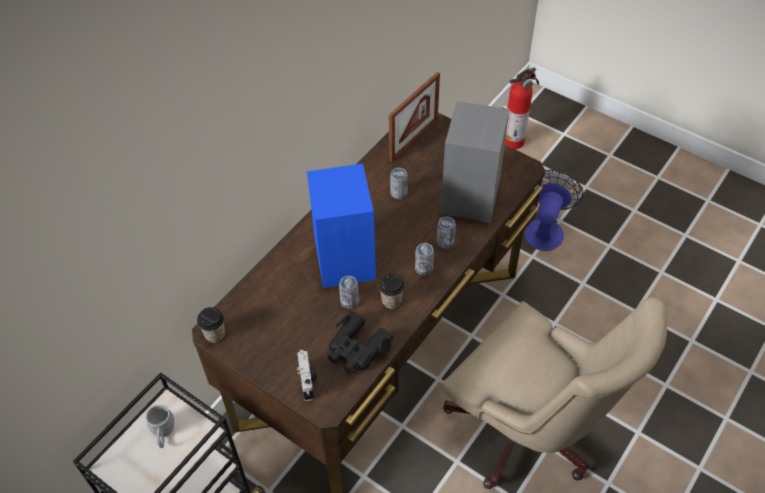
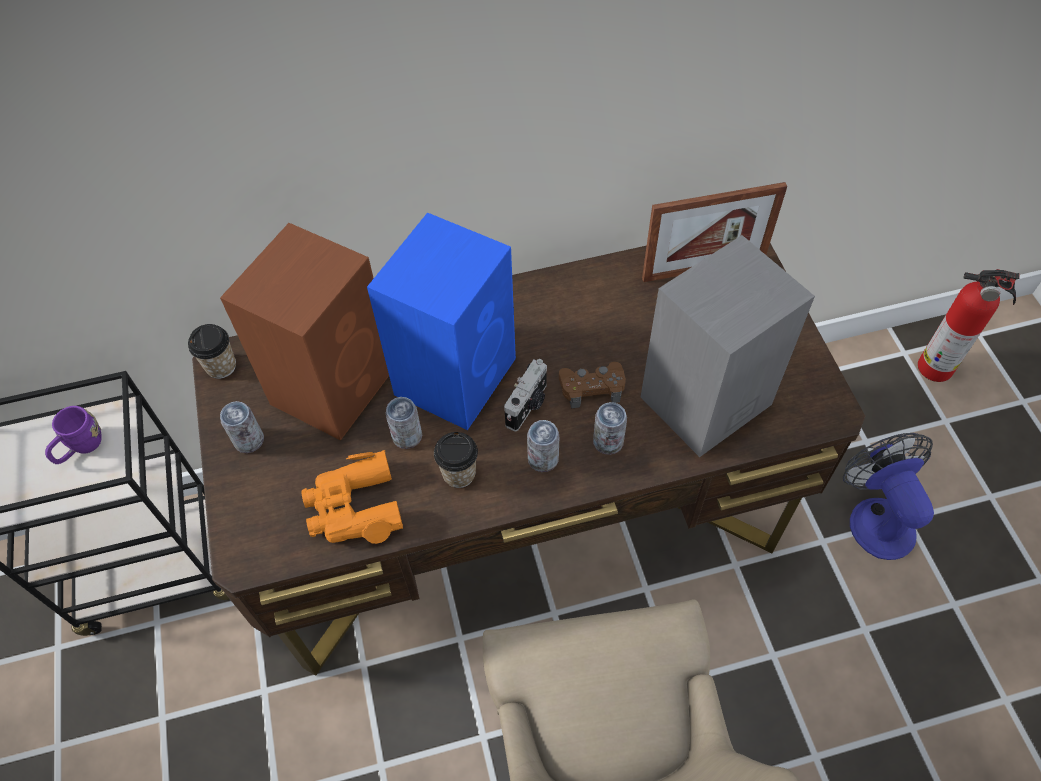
camera: 40 degrees right, 5 degrees up
(163, 433) = (80, 448): grey mug -> purple mug
(286, 302) = (335, 383): none -> brown speaker
(308, 381) = (258, 505): camera -> camera (528, 405)
(357, 349) = (354, 507): black binoculars -> orange binoculars
(398, 193) = (611, 331): can -> can (249, 440)
(415, 223) = (592, 387): none -> brown game controller
(545, 229) = (876, 516): fan -> fan turned 75 degrees counterclockwise

